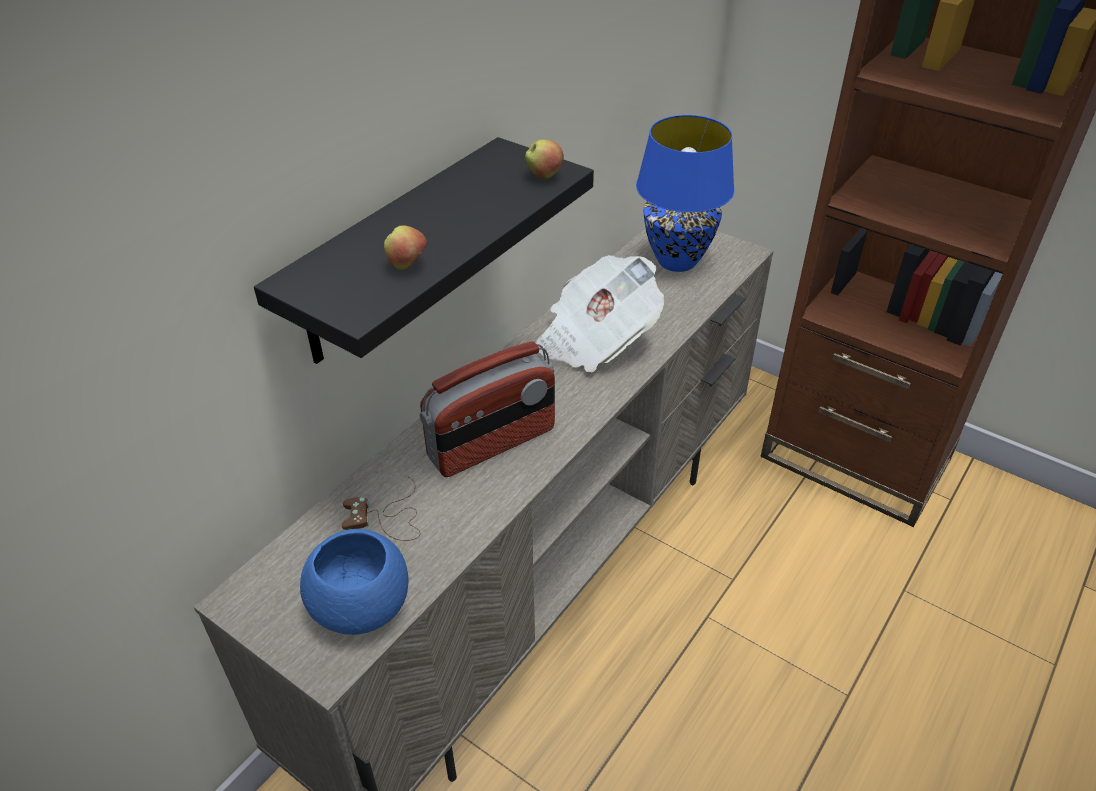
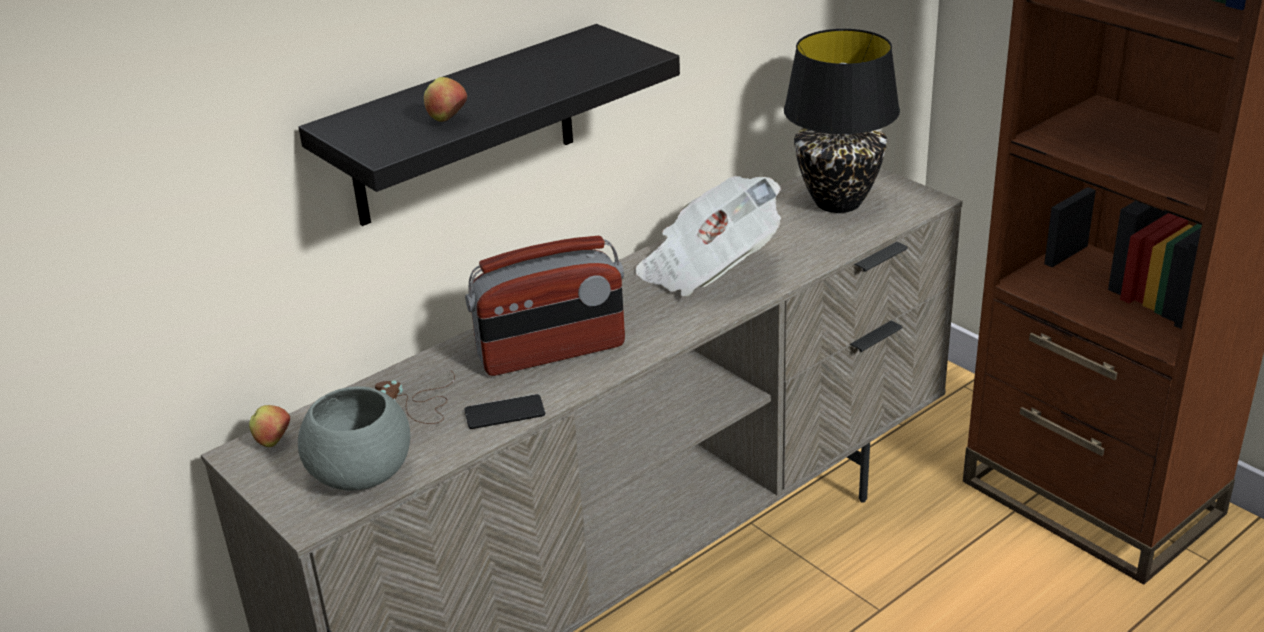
camera: 15 degrees right, 10 degrees down
(362, 607) = (361, 474): blue bowl -> grey bowl
(473, 517) = (504, 413): none -> phone
(544, 176) = (624, 58): apple -> apple (274, 442)
(678, 261) = (839, 203): blue table lamp -> black table lamp

